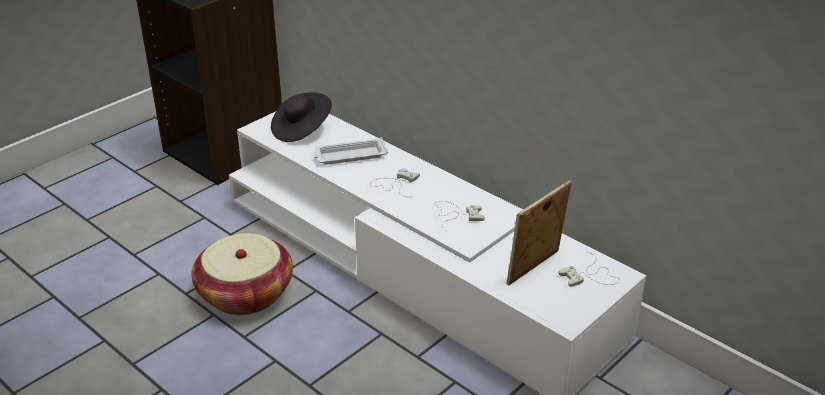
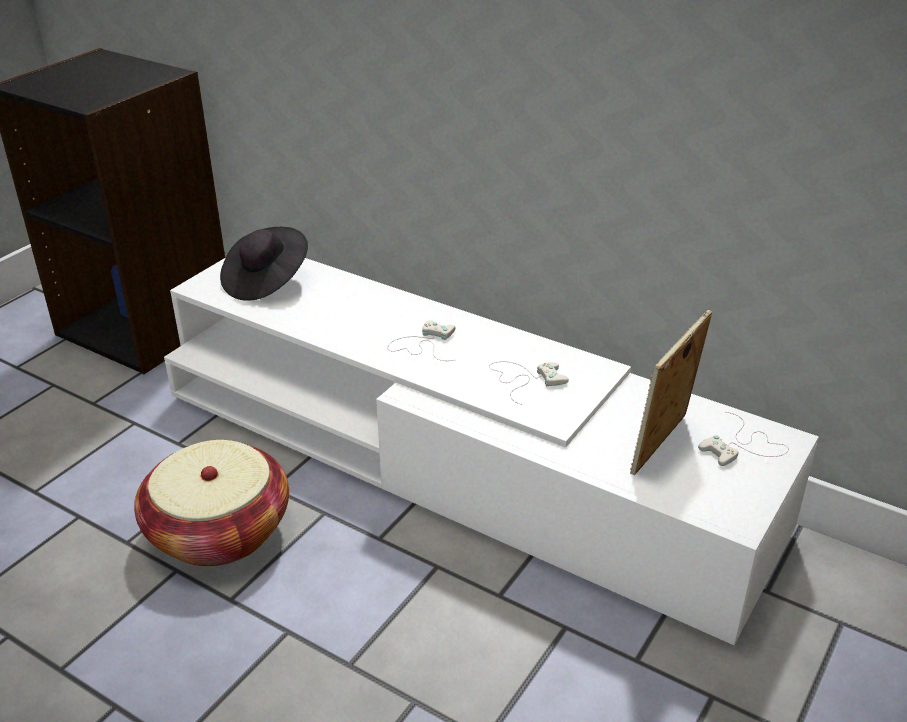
camera: 10 degrees left, 0 degrees up
(349, 156) = (345, 311): white tray -> none

